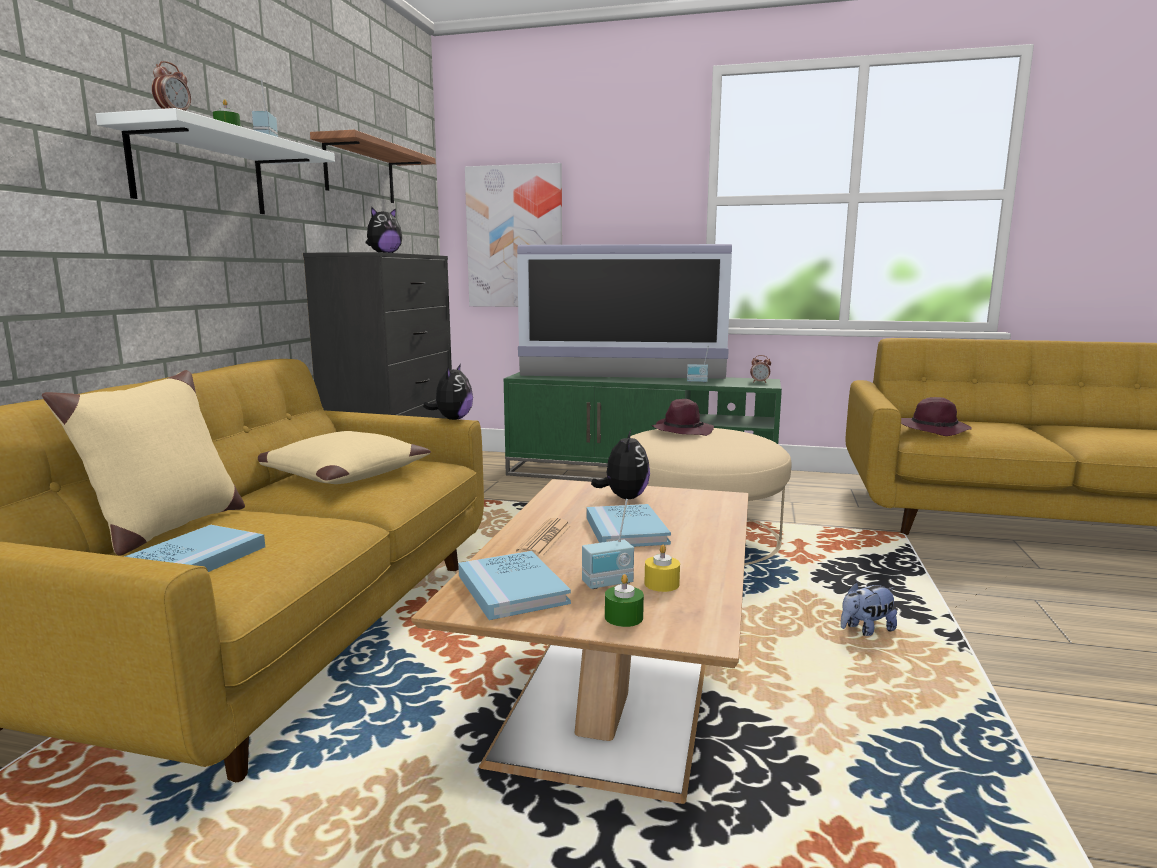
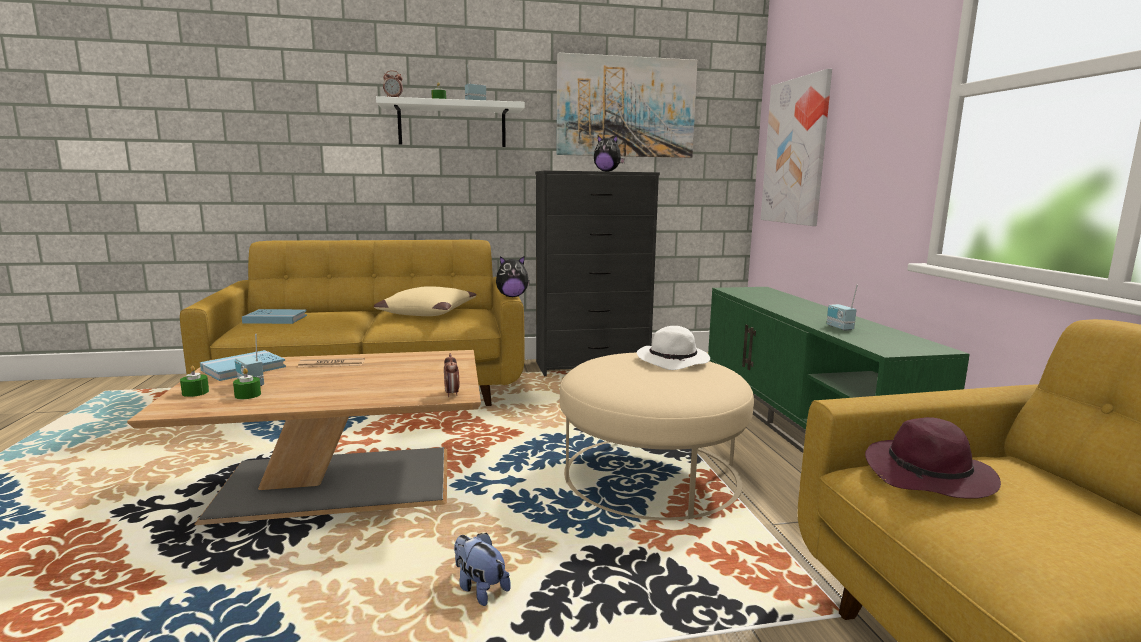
camera: 65 degrees right, 0 degrees up
(166, 529) = (322, 310): beige pillow -> none
(360, 172) = (626, 107): shelf -> picture
(621, 377) = (800, 307): television -> none
(624, 497) = (435, 369): plush toy -> none
(626, 530) = (354, 378): blue book -> none
(661, 584) = (248, 395): yellow candle -> green candle
(682, 431) = (674, 361): purple hat -> white hat
(759, 382) = (908, 347): alarm clock -> alarm clock (452, 394)

